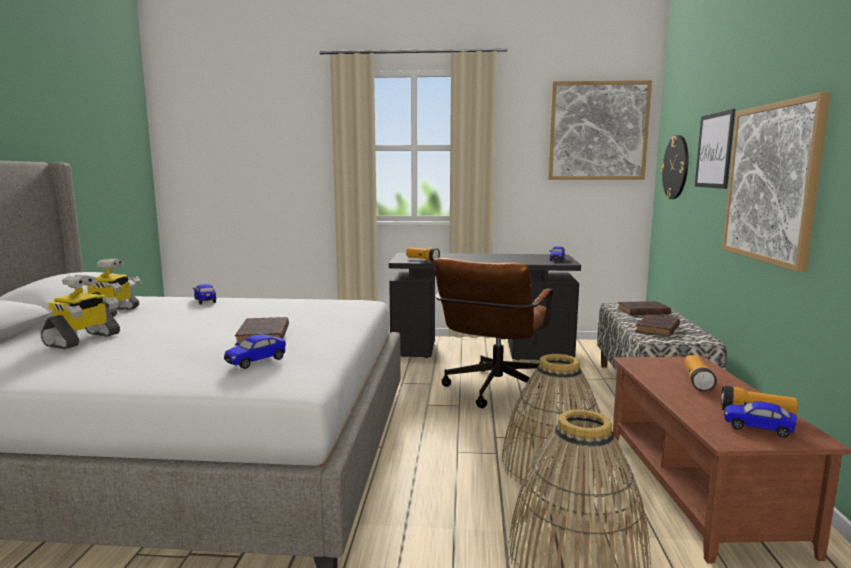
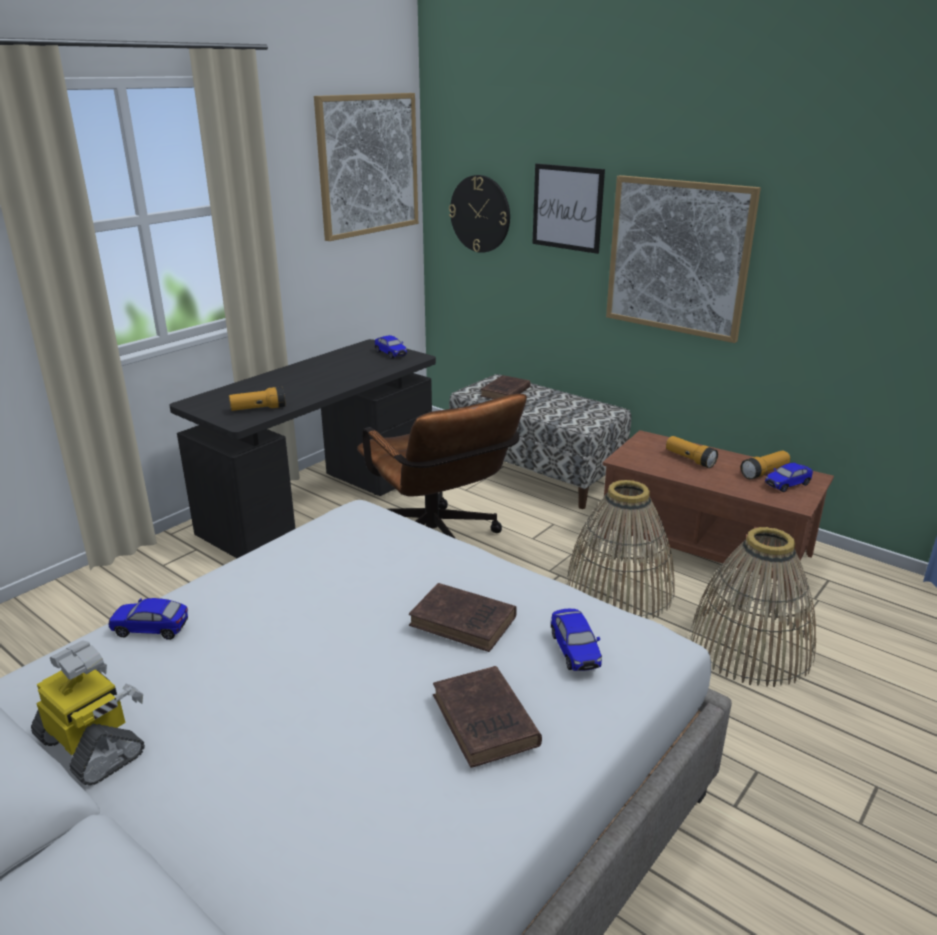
camera: 55 degrees left, 15 degrees up
(83, 340) = (276, 797): toy robot -> none
(657, 329) = (562, 412): brown book -> brown book (486, 722)

